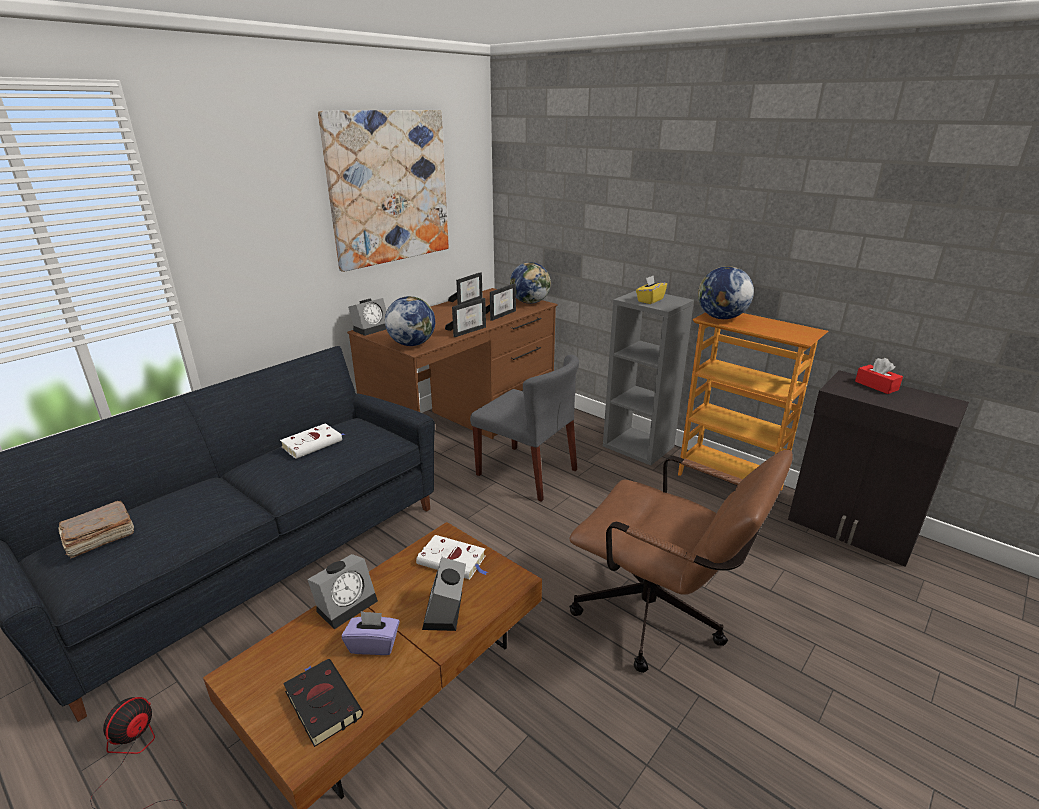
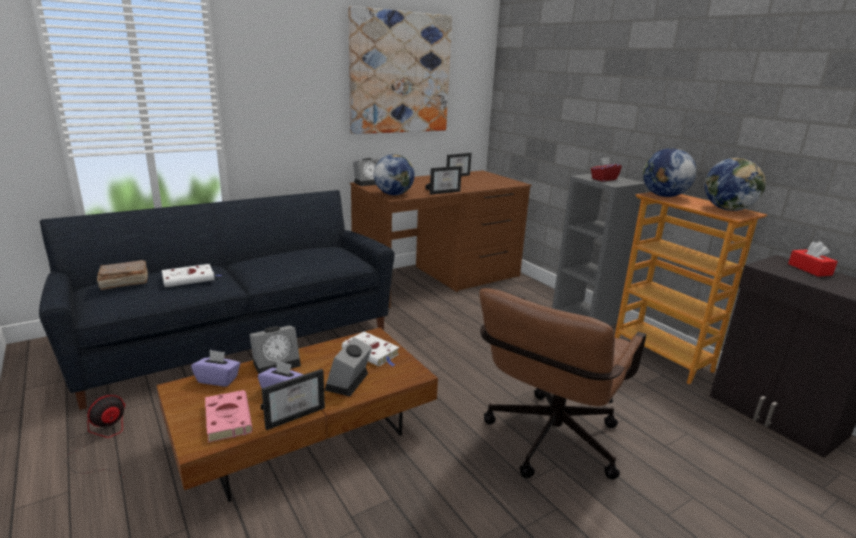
camera: 15 degrees right, 5 degrees down
(282, 647) = (218, 379): none -> purple tissue box
(313, 443) = (296, 254): white book -> white book (190, 278)
(321, 702) = (227, 418): black book -> pink book
(500, 314) = (478, 186): picture frame -> picture frame (294, 414)
(527, 472) = (476, 319): grey chair -> none
(530, 302) = (508, 181): globe -> globe (728, 209)
(650, 300) = (604, 179): yellow tissue box -> red tissue box
(661, 618) = (547, 444): brown office chair -> brown office chair turned 75 degrees clockwise

